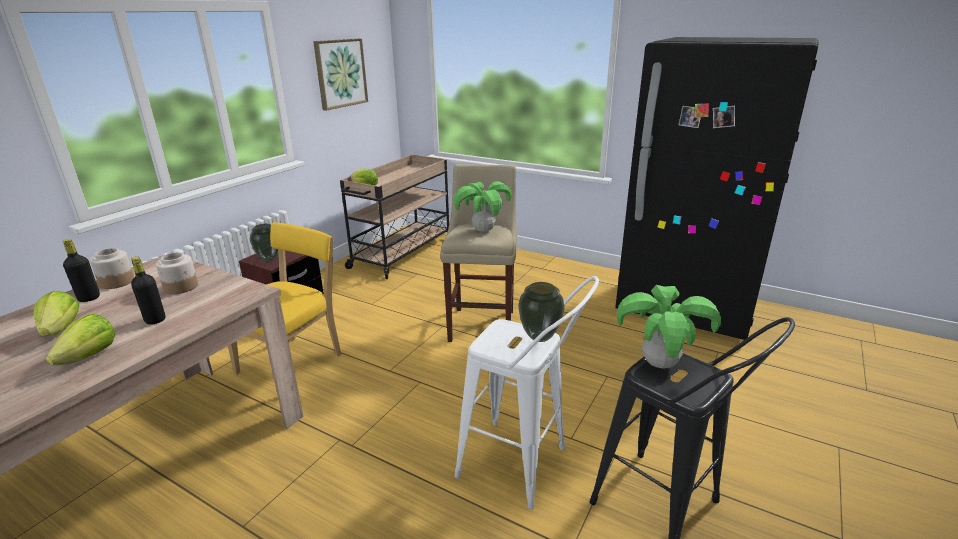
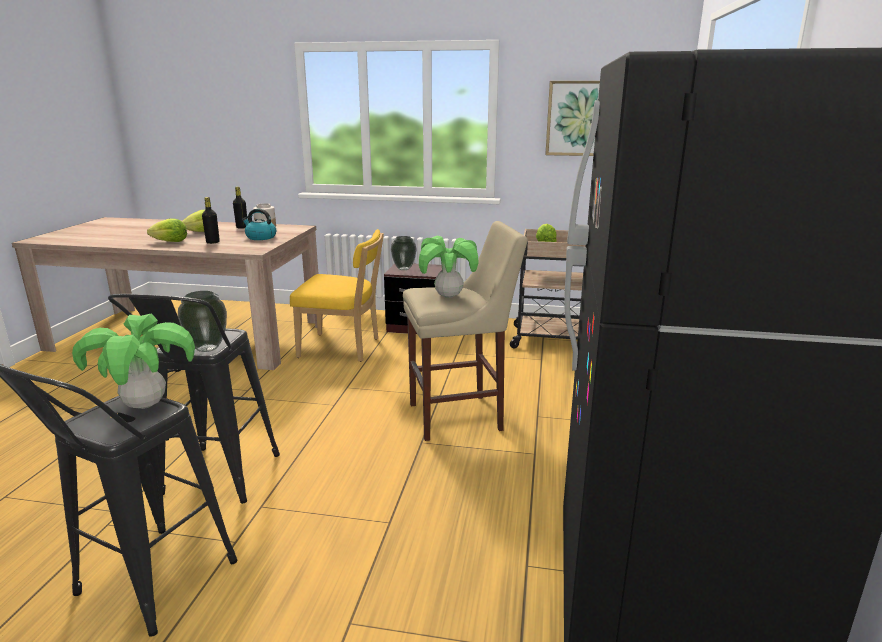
camera: 70 degrees right, 5 degrees down
(181, 287) = (260, 237): jar -> kettle
(523, 467) = (215, 482): white stool -> black stool

